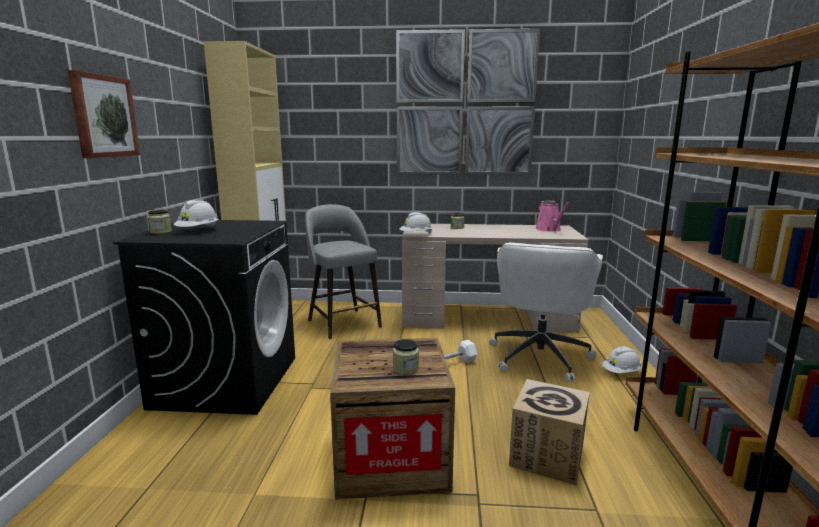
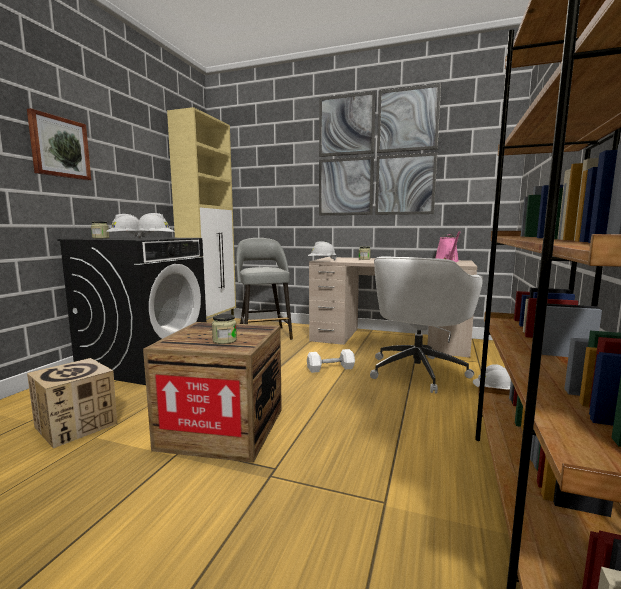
camera: 15 degrees right, 5 degrees down
(246, 233) = (155, 238): none -> white hard hat
(547, 455) = (367, 448): cardboard box -> cardboard box (76, 425)

